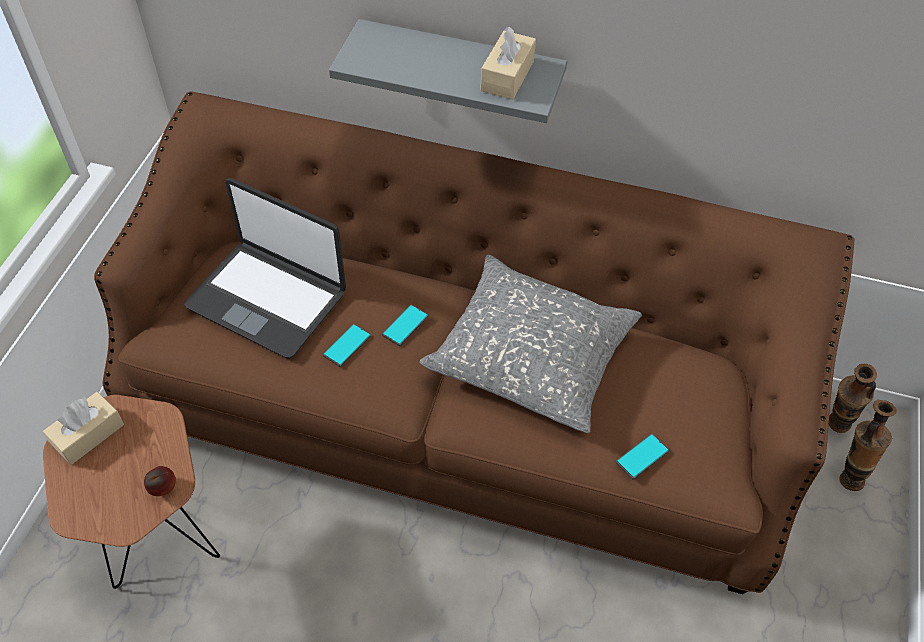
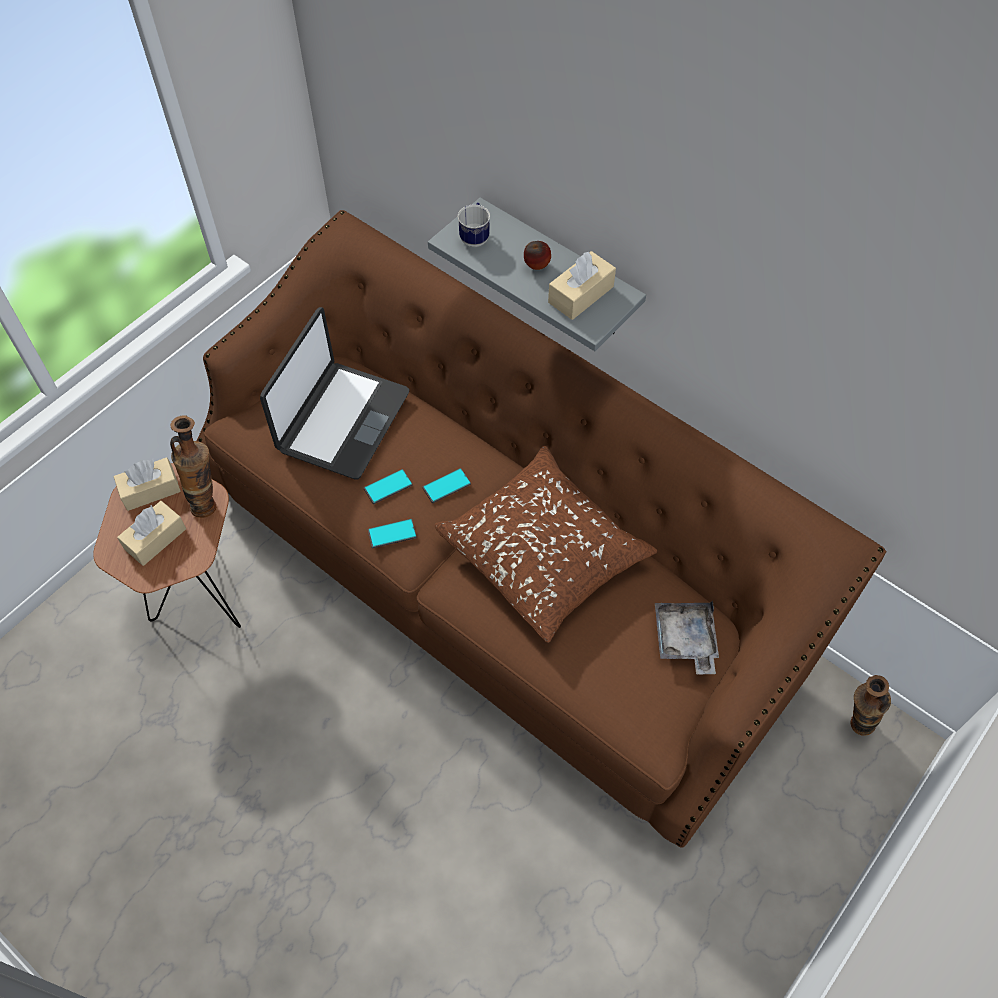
camera: 25 degrees right, 5 degrees up
(117, 483) = (155, 539): none -> beige tissue box
(163, 489) = (187, 557): apple -> apple (536, 267)
(268, 299) = (342, 421): laptop -> laptop turned 120 degrees counterclockwise
(374, 53) = (475, 236): none -> mug
(531, 355) = (544, 553): grey pillow -> brown pillow
(642, 457) = (594, 682): phone -> phone (392, 534)
(701, 387) = (685, 640): none -> grey tray
(847, 474) = (842, 776): vase -> vase (207, 501)

